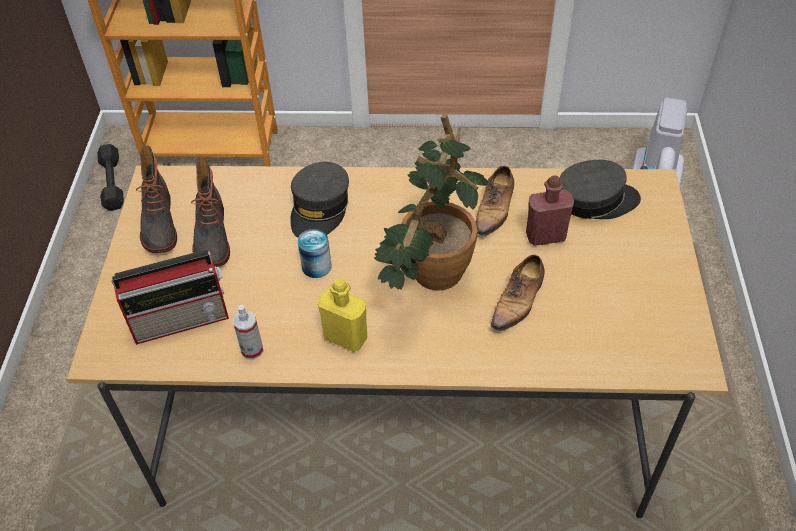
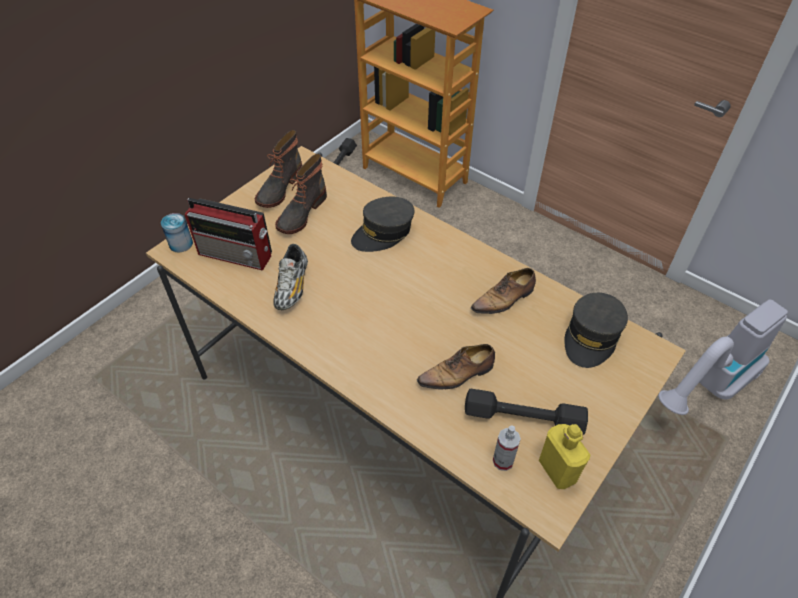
camera: 35 degrees right, 0 degrees up
(252, 350) = (256, 298): spray bottle -> spray bottle (503, 461)
(279, 316) = (292, 287): none -> shoe
(316, 266) = (345, 268): can -> can (181, 244)
(345, 337) = (318, 326): yellow bottle -> yellow bottle (557, 470)
(428, 279) = (409, 320): potted plant -> none
(545, 236) = (524, 340): red bottle -> none
(596, 200) = (592, 336): grey cap -> grey cap turned 90 degrees clockwise
(606, 304) = (523, 418): none -> black dumbbell

